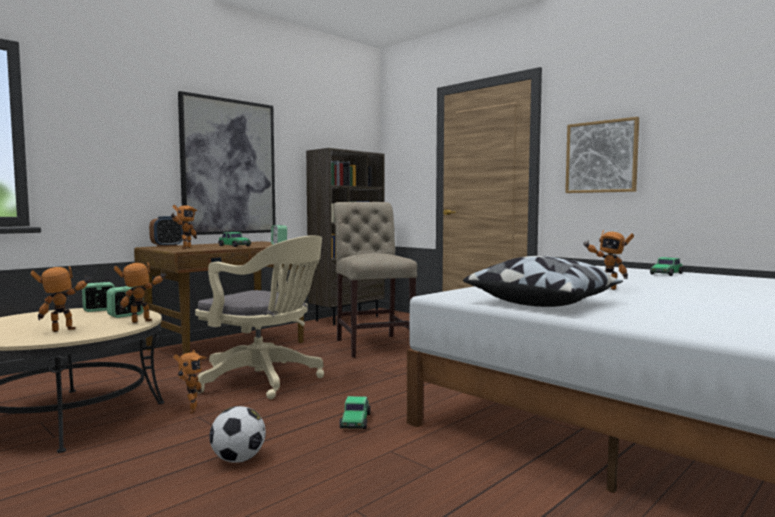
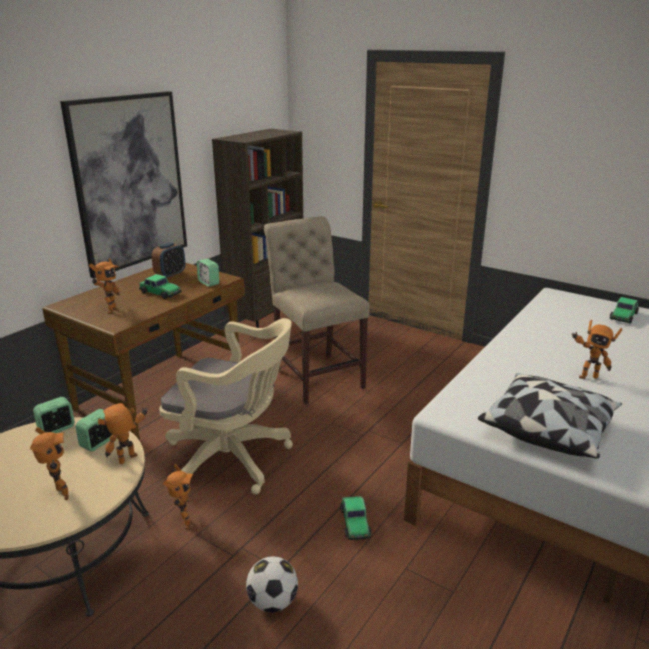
camera: 10 degrees left, 20 degrees up
(65, 331) = (59, 495): toy robot -> toy robot turned 105 degrees clockwise
(167, 246) = (78, 298): alarm clock -> alarm clock (170, 275)
(601, 157) = (565, 173): picture -> none

